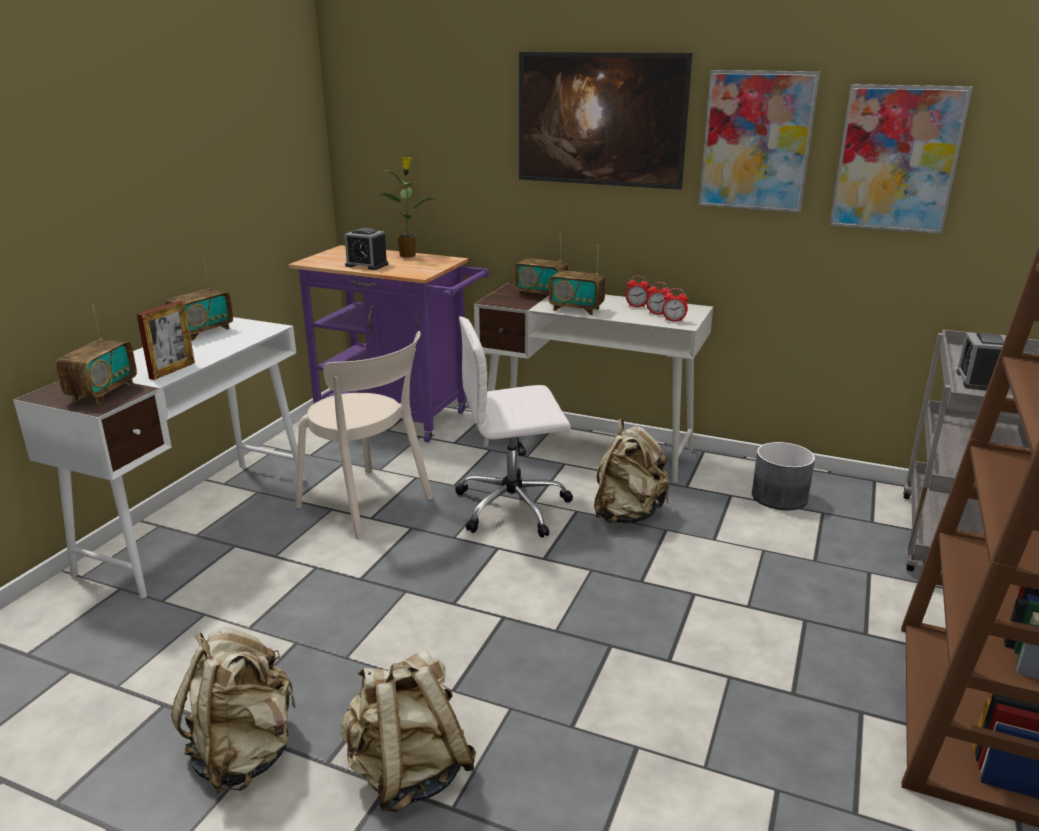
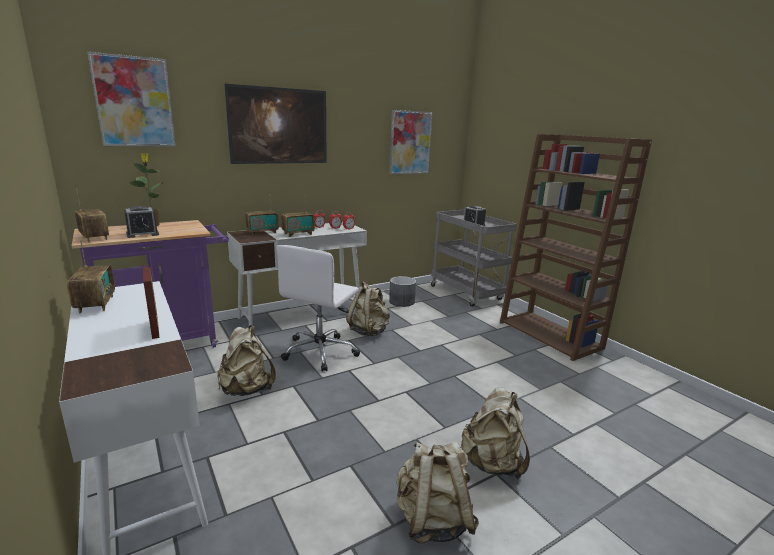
camera: 55 degrees left, 5 degrees down
(103, 392) = (142, 360): radio -> radio (94, 237)
(369, 504) = (246, 389): beige chair -> beige backpack
(756, 141) = (357, 136): picture -> picture (134, 102)

